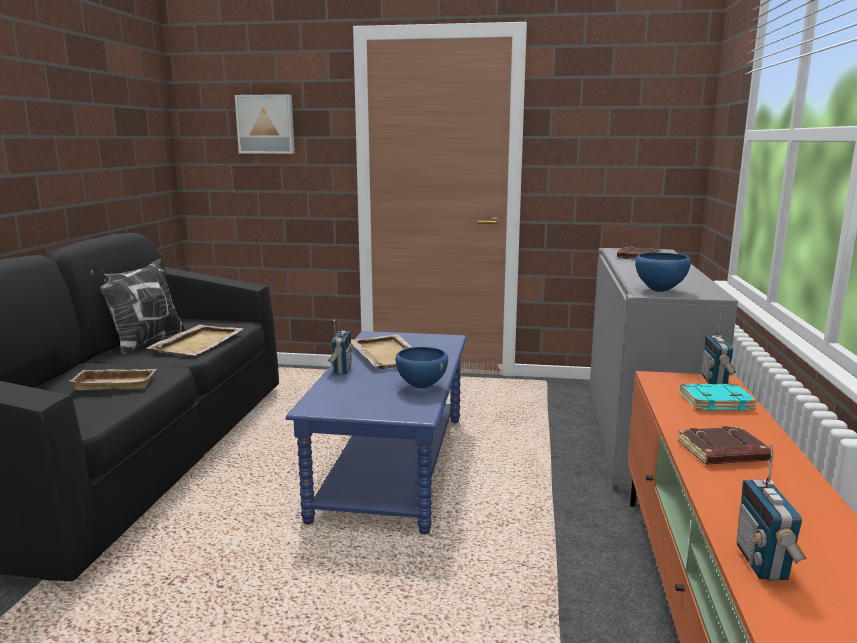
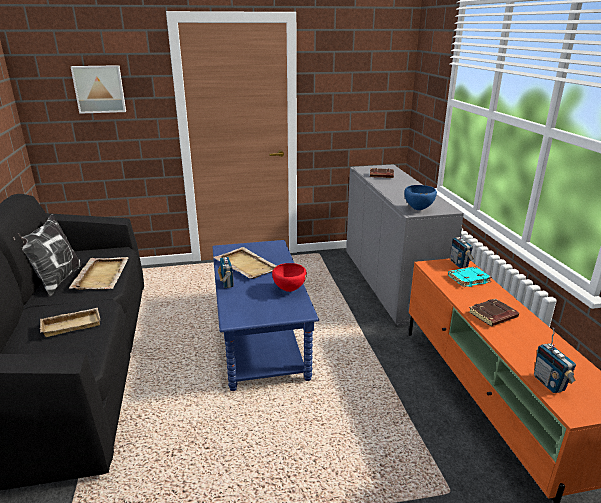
camera: 20 degrees left, 10 degrees up
(421, 387) = (289, 290): blue bowl -> red bowl

